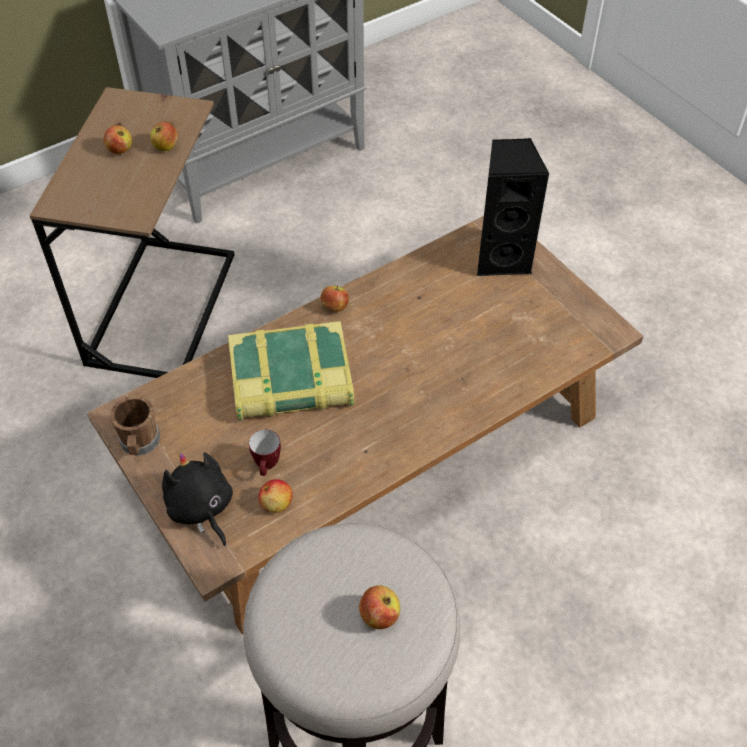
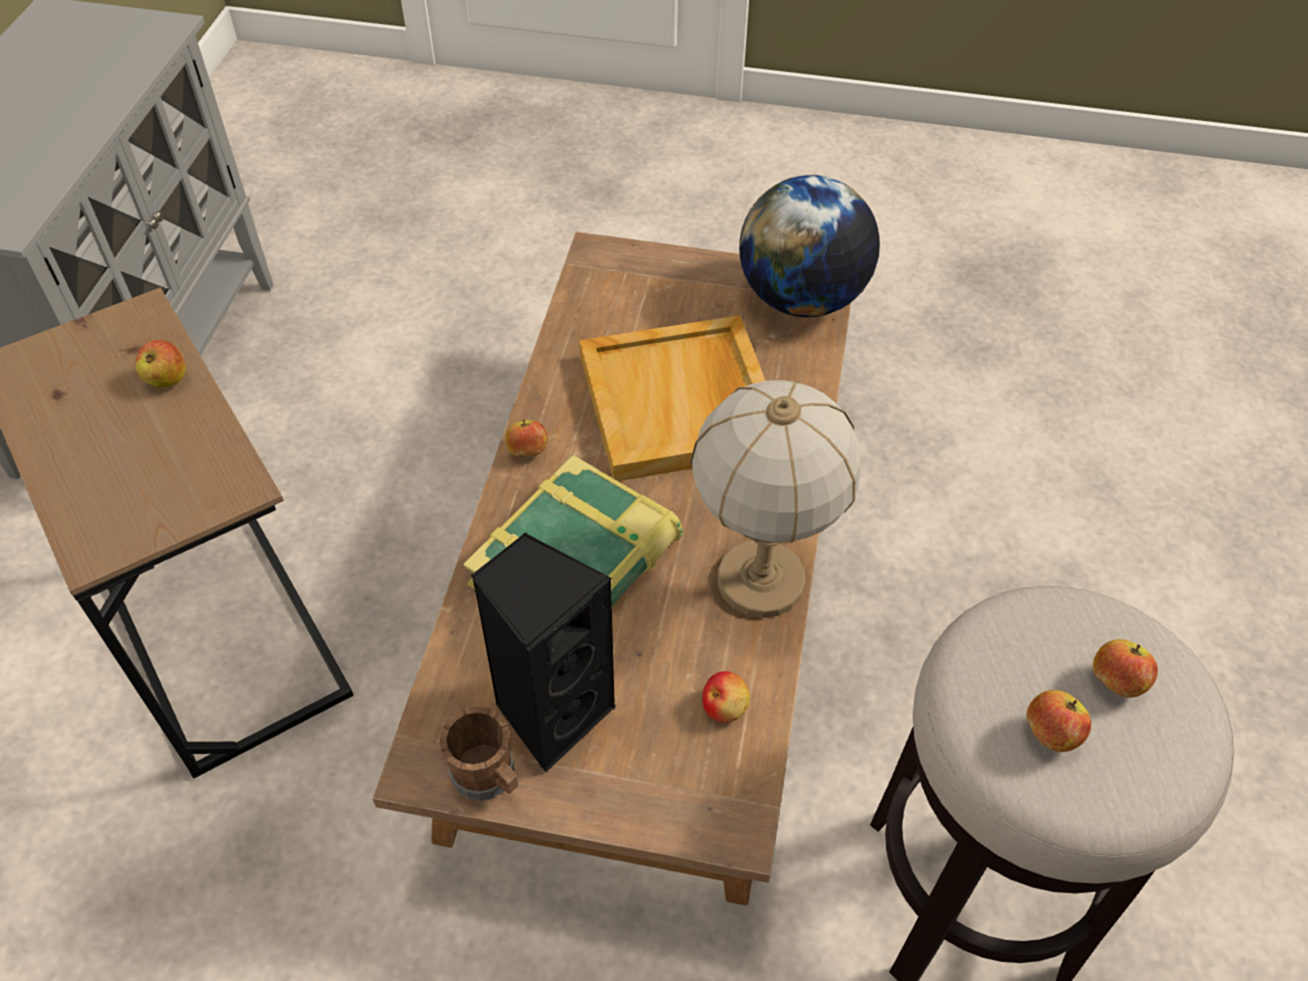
camera: 45 degrees left, 0 degrees up
(120, 150) = (104, 423): apple -> apple (1050, 734)
(201, 509) = (652, 785): black plush toy -> none
(267, 467) = (667, 677): mug -> none
(368, 459) = (759, 581): none -> table lamp
(442, 339) = (681, 404): none -> beige tray
(502, 258) = (640, 281): black speaker -> black speaker (551, 712)
(586, 330) = (802, 298): none -> globe

